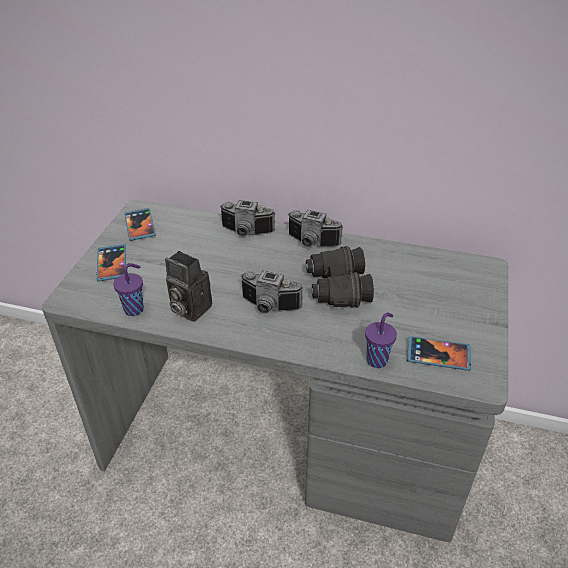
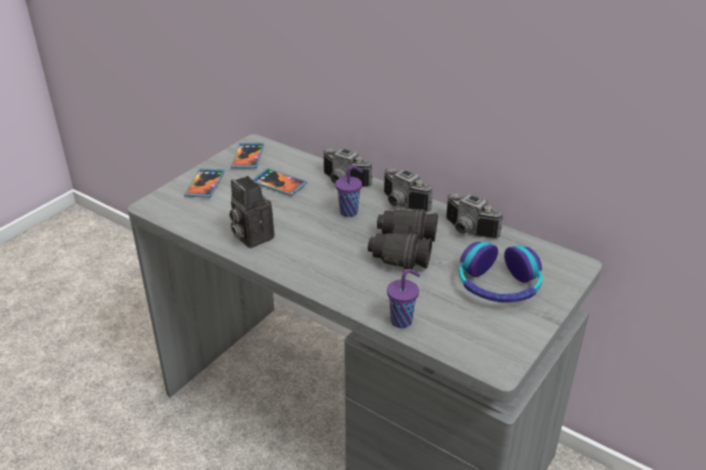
camera: 20 degrees right, 5 degrees down
(135, 309) = (204, 226): purple cup -> purple cup (350, 212)
(268, 307) = (325, 252): camera -> camera (467, 231)
(438, 303) = (498, 285): none -> headphones
(438, 355) = (467, 331): phone -> phone (279, 184)

